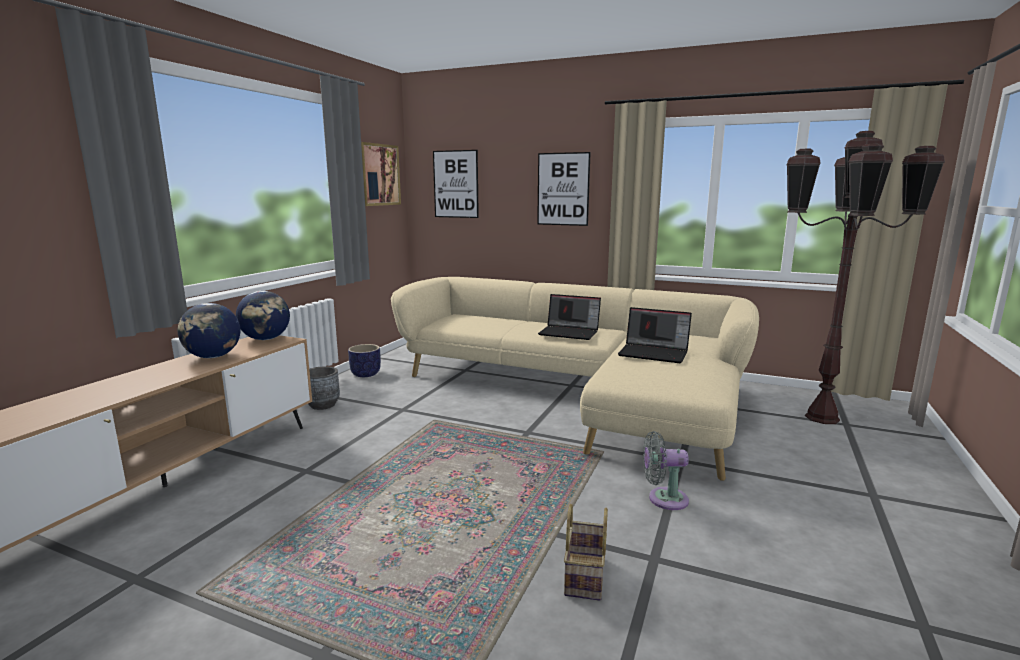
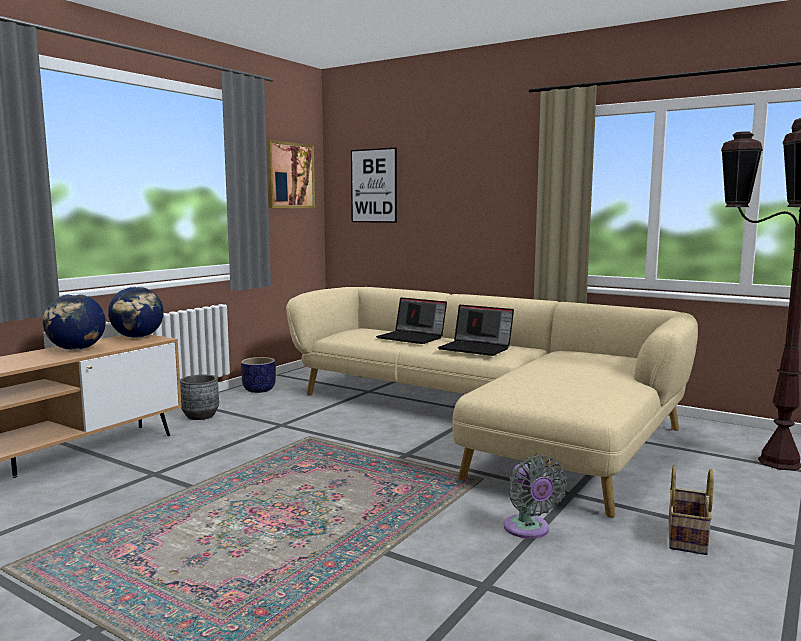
camera: 10 degrees right, 5 degrees down
(563, 189) = (486, 189): picture -> none
(586, 577) = (397, 595): basket -> basket (688, 538)
(654, 353) = (557, 370): laptop -> laptop (412, 338)
(663, 499) = (528, 530): grey fan -> grey fan turned 120 degrees counterclockwise

